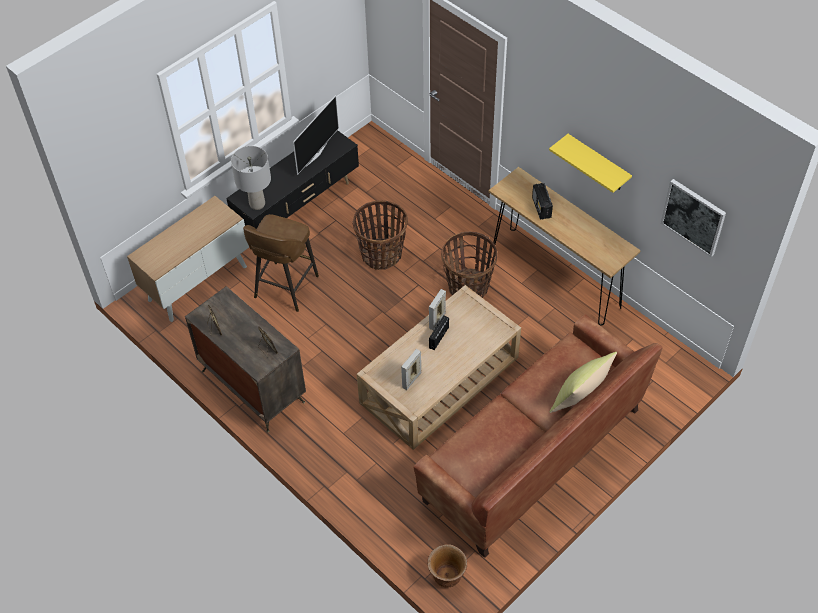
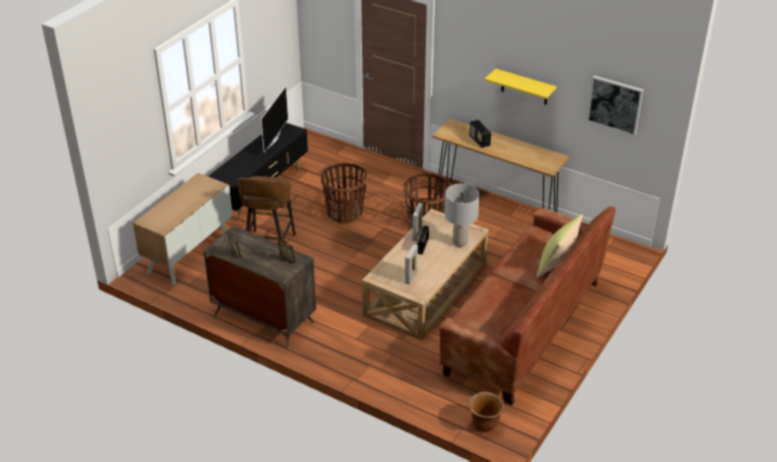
camera: 15 degrees left, 15 degrees down
(257, 204) = (235, 178): grey table lamp -> grey table lamp (460, 242)

